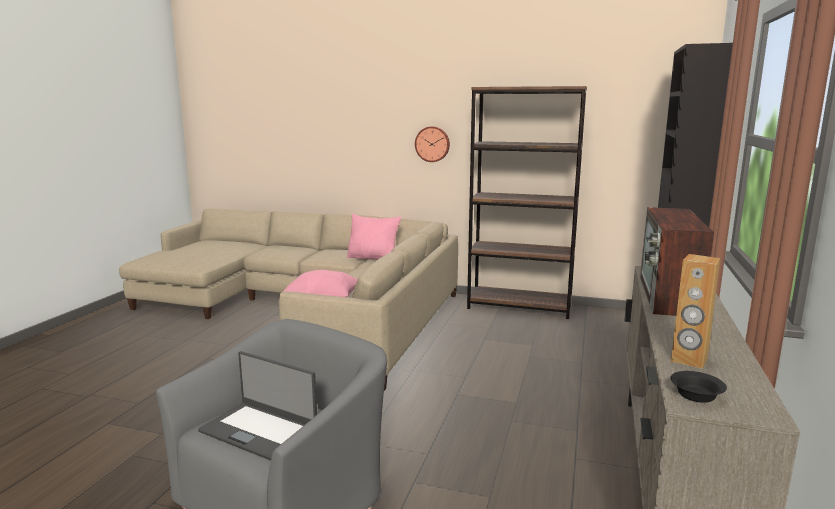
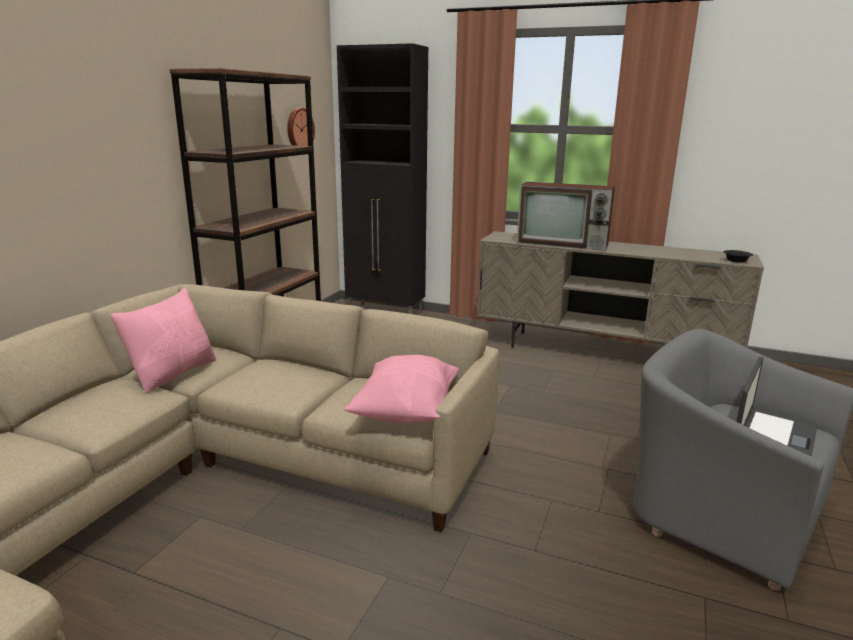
camera: 85 degrees left, 5 degrees up
(432, 144) = (116, 163): wall clock -> wall clock (299, 129)
(689, 360) = (686, 255): brown speaker -> none

